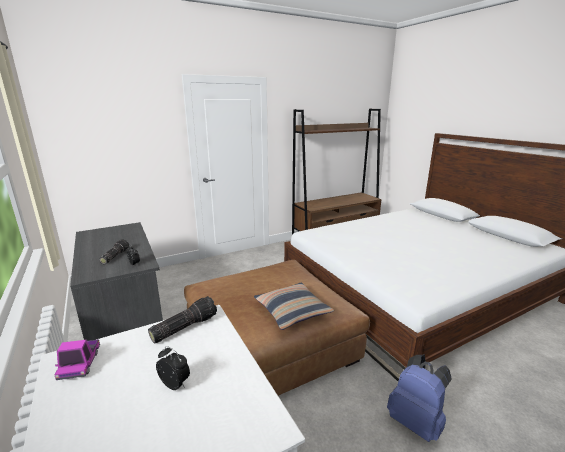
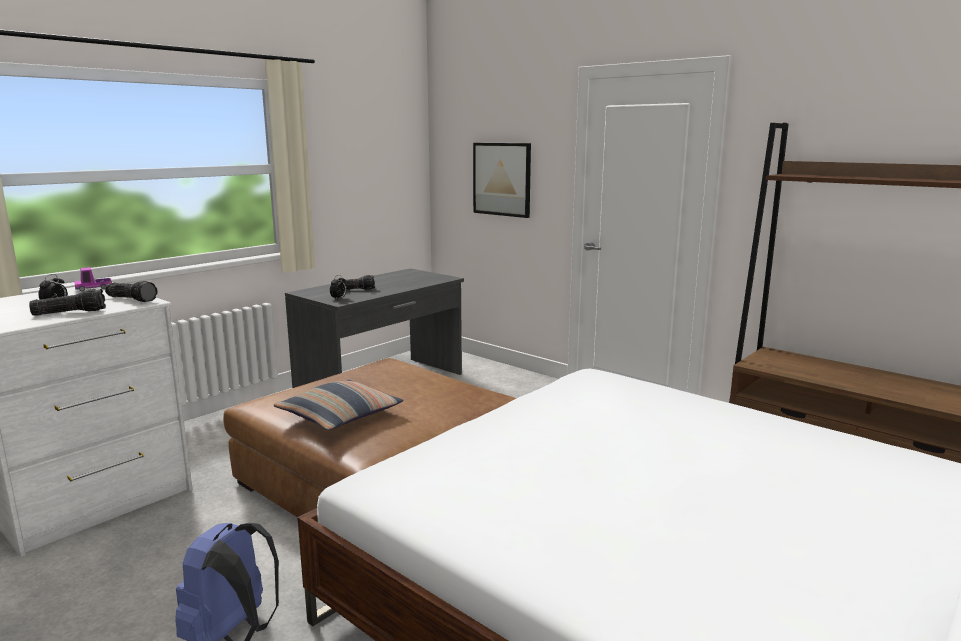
camera: 70 degrees right, 5 degrees down
(127, 149) = (502, 179): none -> picture
(217, 366) = (70, 312): none -> flashlight

